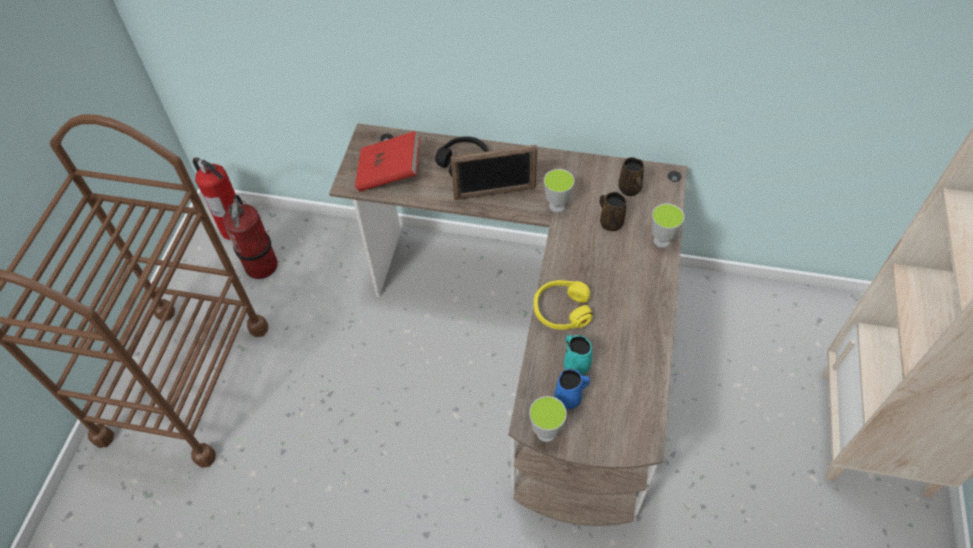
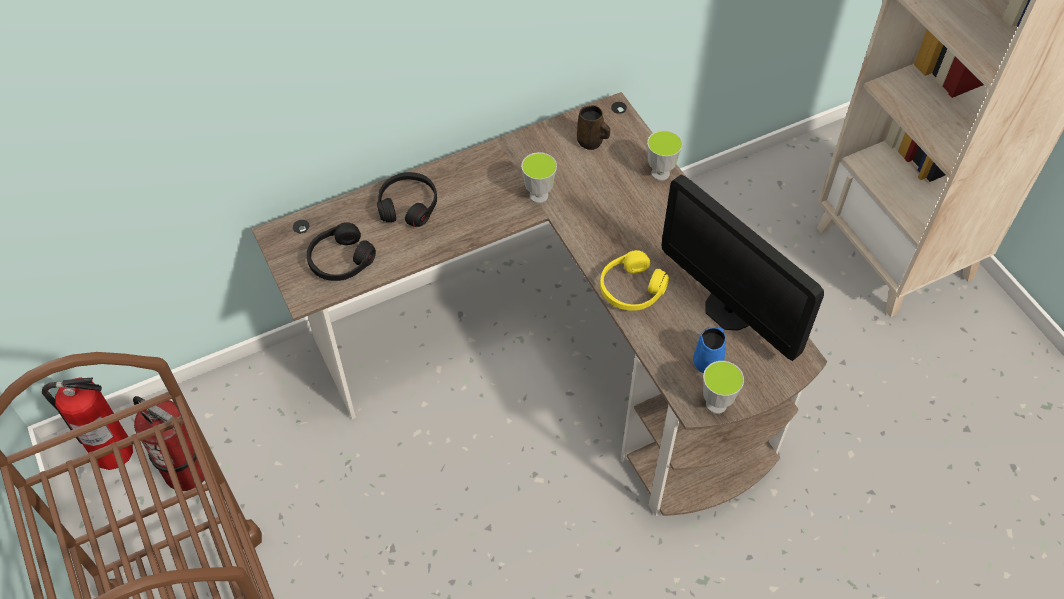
camera: 40 degrees left, 0 degrees up
(389, 173) = (340, 260): red book -> black headphones
(495, 193) = (468, 217): picture frame -> none
(575, 364) = (687, 328): turquoise mug -> none
(610, 222) = (601, 182): brown mug -> none
(621, 371) = (729, 310): none -> monitor

